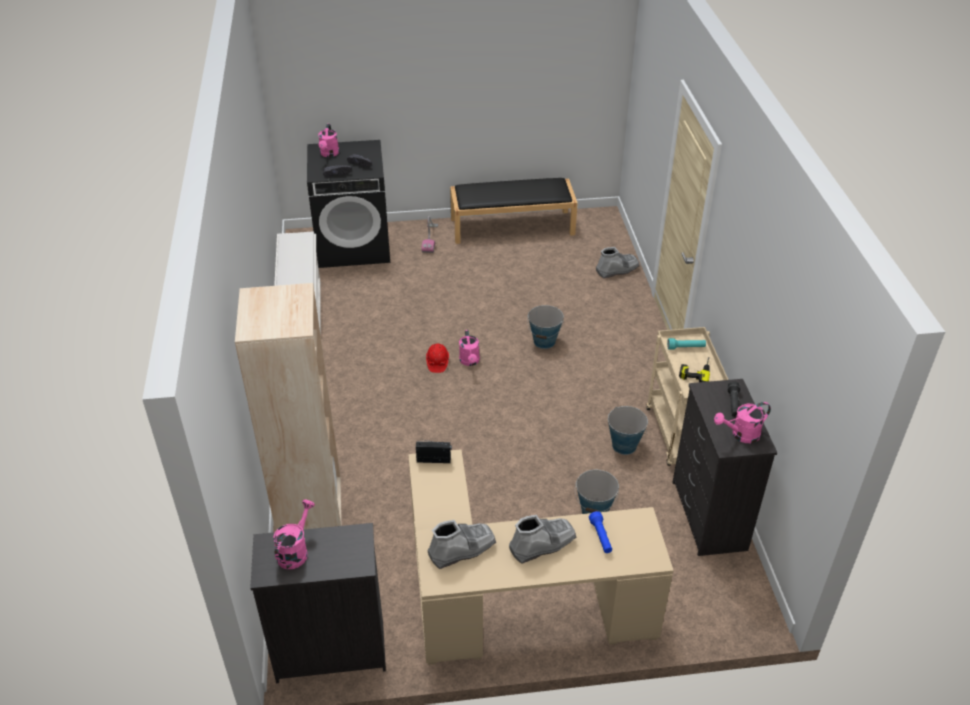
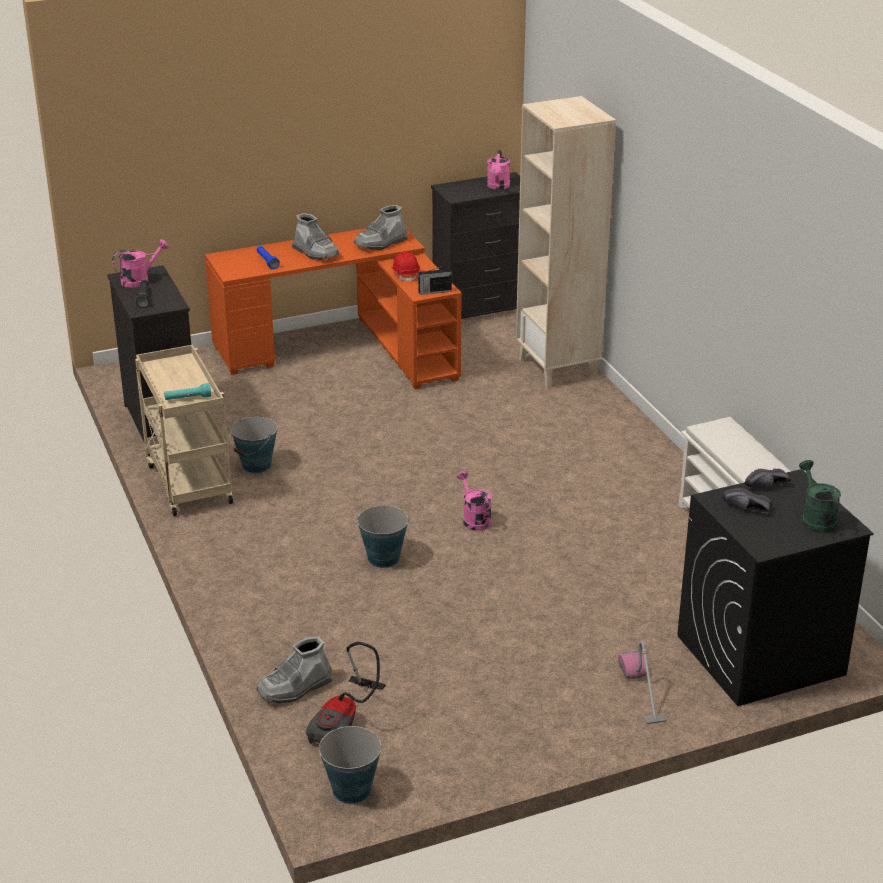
camera: 165 degrees right, 10 degrees down
(329, 154) = (815, 518): pink watering can -> green watering can
(437, 362) = (516, 511): red hard hat -> red hard hat (405, 274)
(510, 603) = (346, 348): beige desk -> orange desk
(513, 226) = (507, 745): black bench -> none
(542, 544) = (316, 253): grey boot -> grey boot turned 90 degrees counterclockwise
(592, 249) = (346, 722): none -> vacuum cleaner
(594, 511) = (281, 411): bucket -> bucket (351, 790)
(695, 371) = (178, 379): power drill -> none

